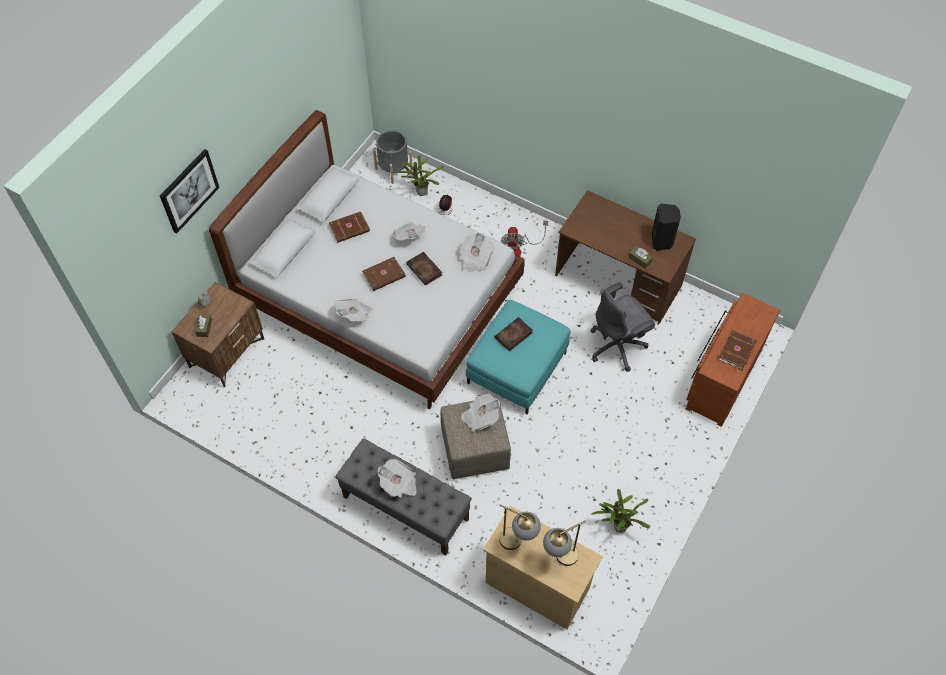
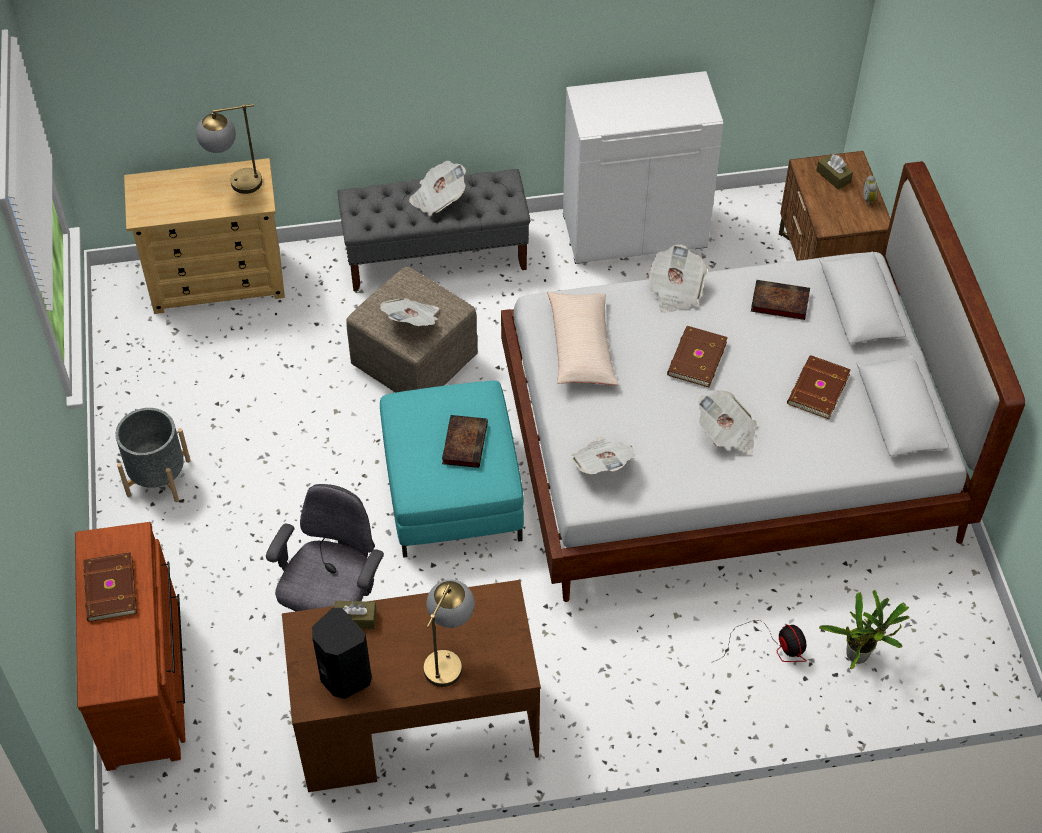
camera: 140 degrees right, 5 degrees down
(189, 190) = (949, 85): picture -> none
(289, 444) = (635, 230): none -> white cabinet
(394, 169) = (943, 663): grey planter -> grey planter (158, 478)
(425, 270) = (653, 403): book -> book (778, 302)
(427, 318) = (581, 346): none -> beige pillow
(517, 249) = (617, 667): fan -> none
(559, 559) = (175, 197): table lamp -> table lamp (448, 657)
(618, 526) = (165, 394): potted plant -> none

